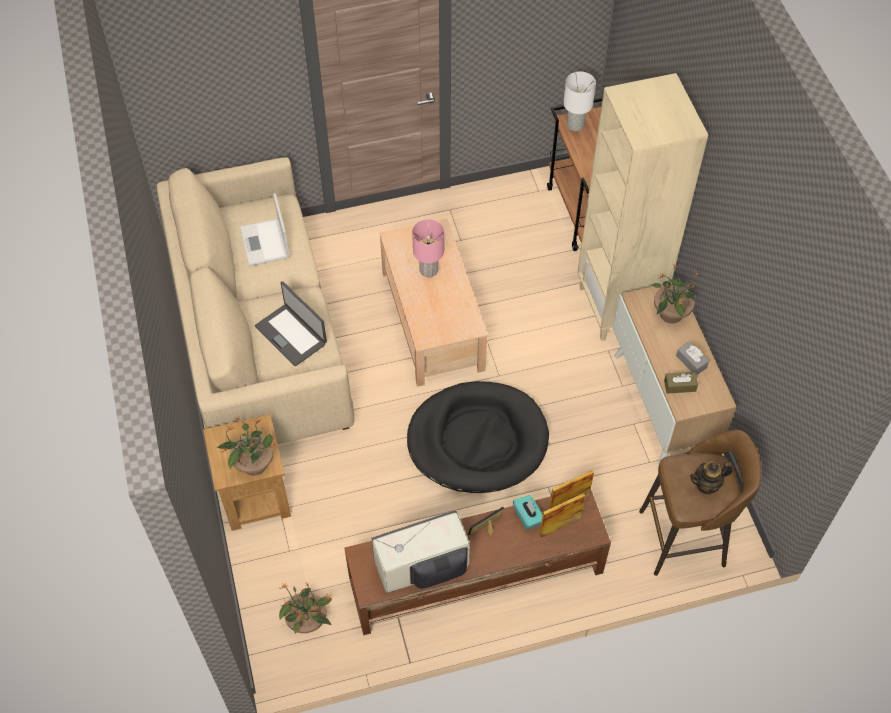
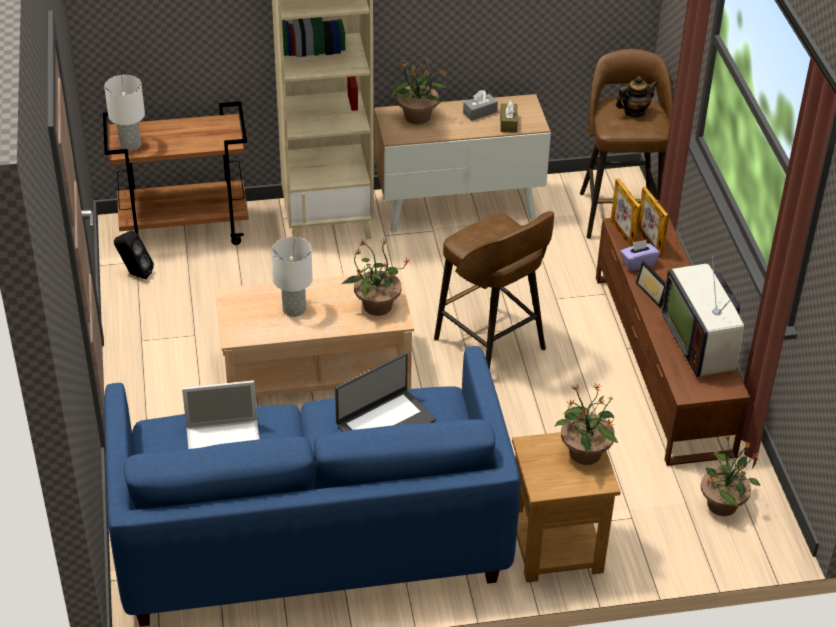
camera: 85 degrees left, 15 degrees down
(261, 338) = (310, 536): beige sofa -> blue sofa
(428, 270) = (293, 309): pink table lamp -> white table lamp
(439, 323) = (376, 306): none -> potted plant
(477, 440) = (492, 346): black dog bed -> brown stool
(523, 192) = (135, 274): none -> black speaker
(528, 517) = (638, 263): turquoise tissue box -> purple tissue box
(707, 485) = (634, 112): teapot -> teapot turned 105 degrees counterclockwise

